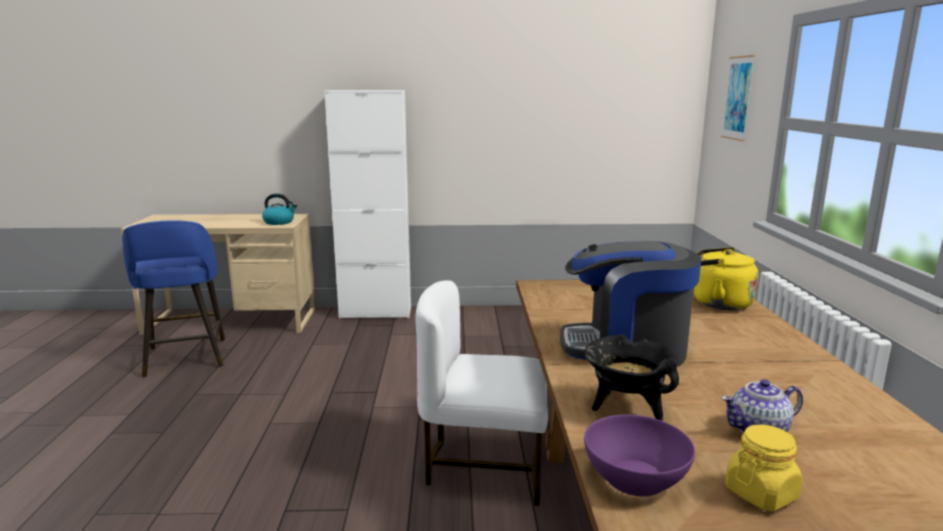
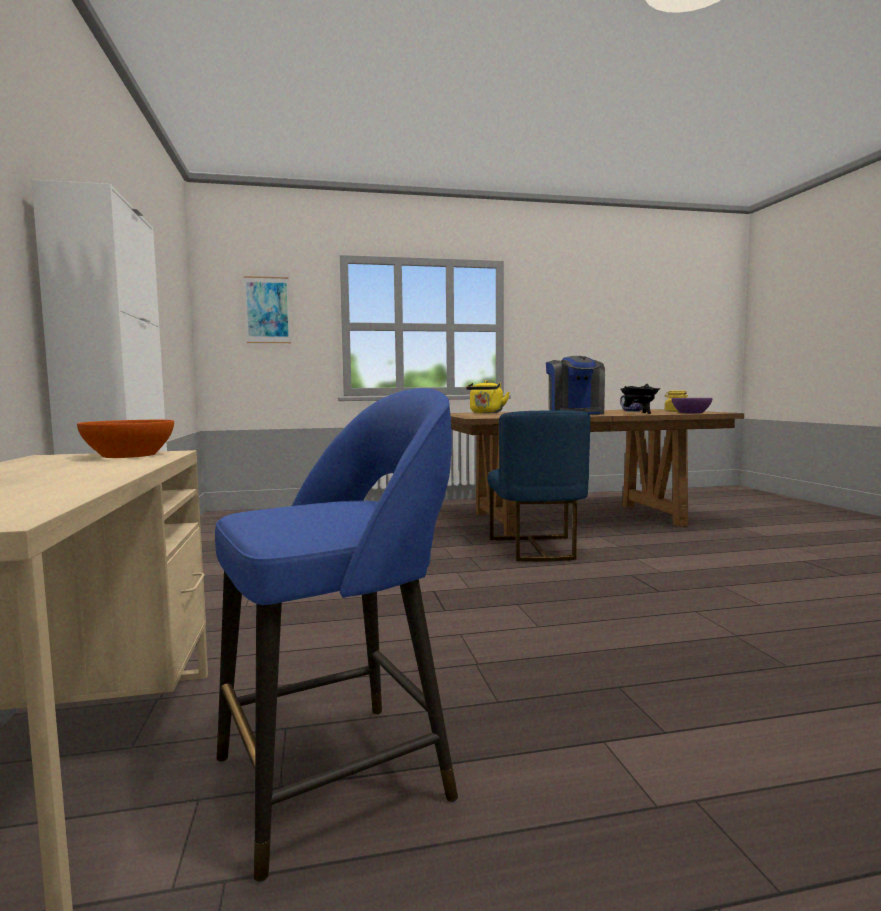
camera: 100 degrees left, 10 degrees down
(279, 222) = (128, 455): kettle -> orange bowl
(485, 466) = (536, 548): white chair -> blue chair

